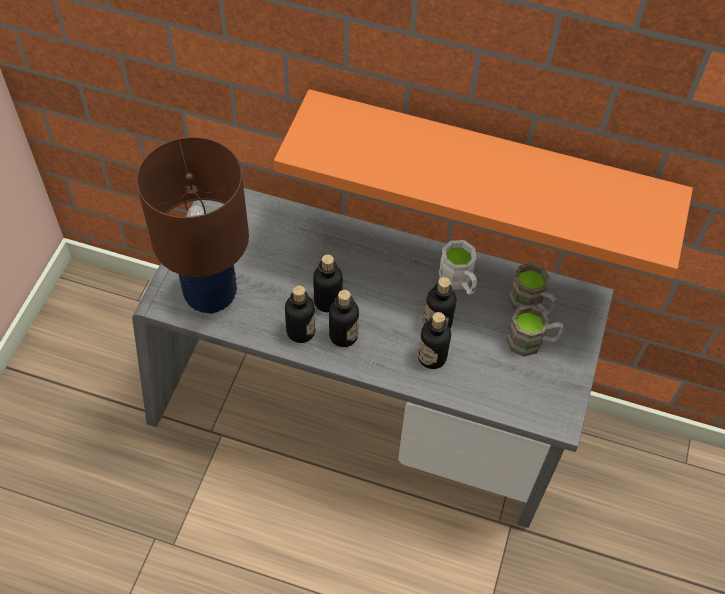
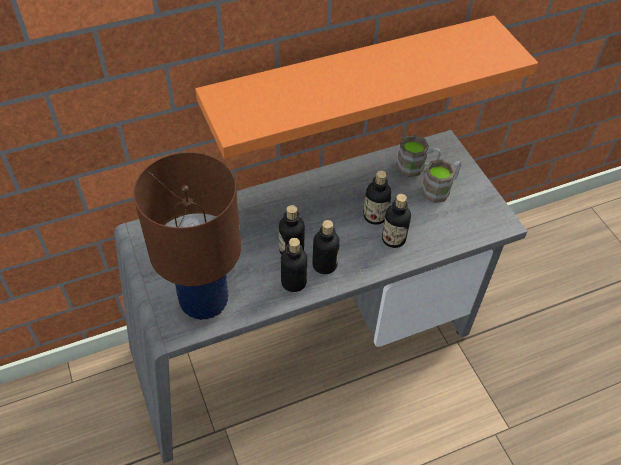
camera: 40 degrees left, 5 degrees down
(459, 281) = (361, 182): white mug -> none

